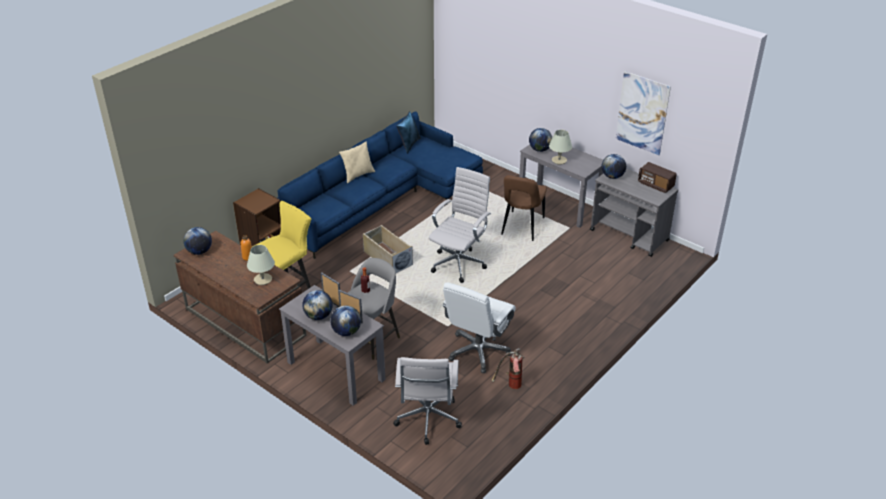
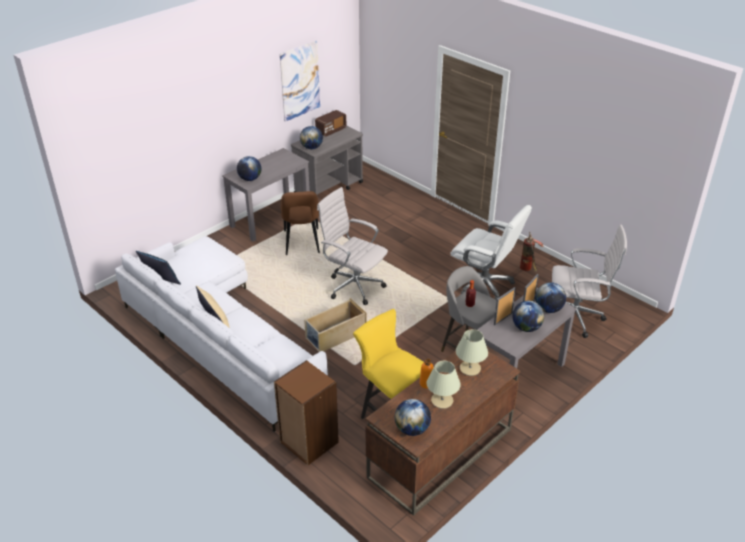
camera: 85 degrees left, 0 degrees up
(382, 200) = (219, 336): blue sofa -> white sofa
(521, 227) = (302, 243): brown chair -> brown chair turned 60 degrees clockwise
(559, 160) = (274, 171): beige table lamp -> beige table lamp (442, 400)

